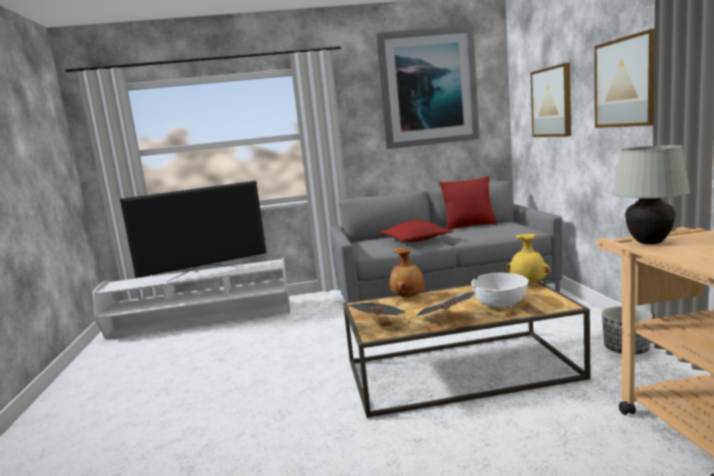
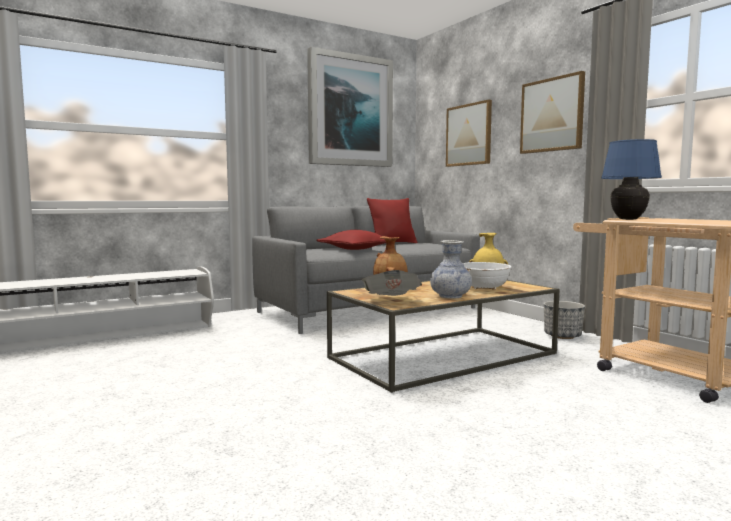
camera: 25 degrees left, 5 degrees down
(205, 274) = (108, 278): television -> none
(446, 320) = (450, 296): newspaper -> vase
(649, 243) = (627, 219): white table lamp -> blue table lamp

